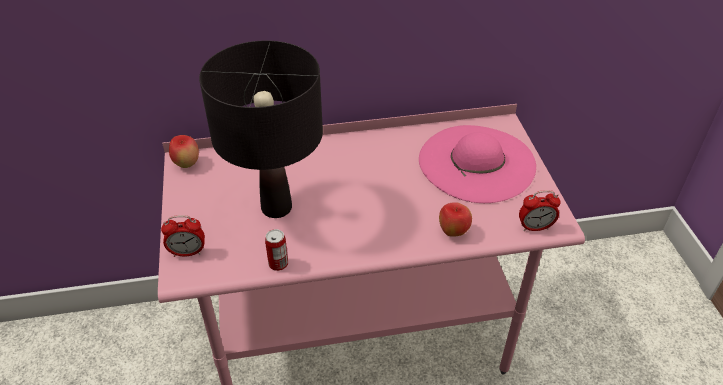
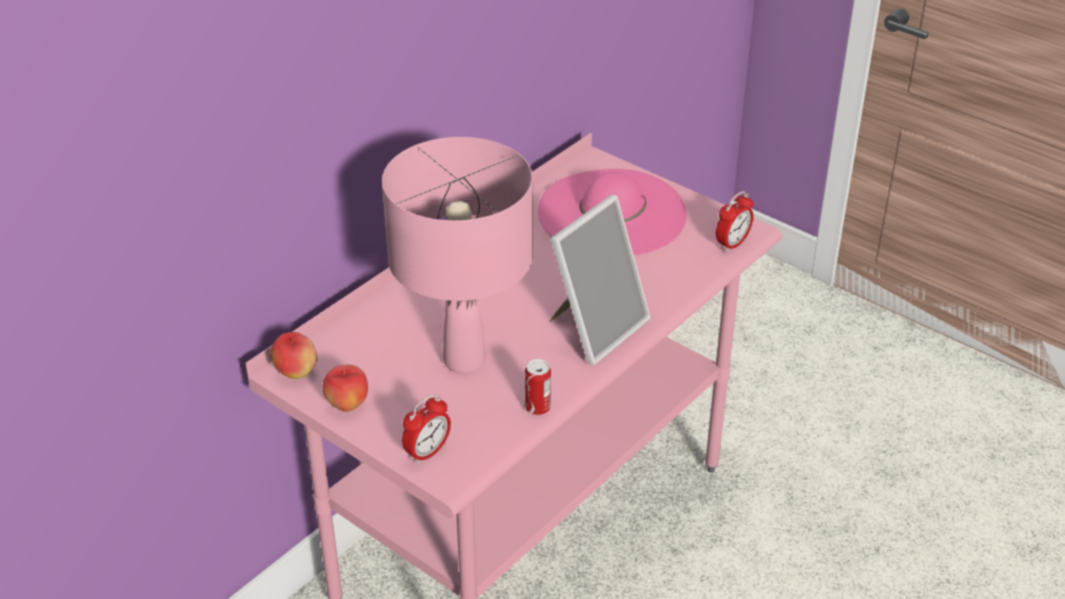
camera: 40 degrees left, 5 degrees down
(276, 207) = (464, 360): black table lamp -> pink table lamp
(374, 233) = (595, 328): none -> picture frame
(453, 232) = (666, 287): apple -> apple (347, 405)

